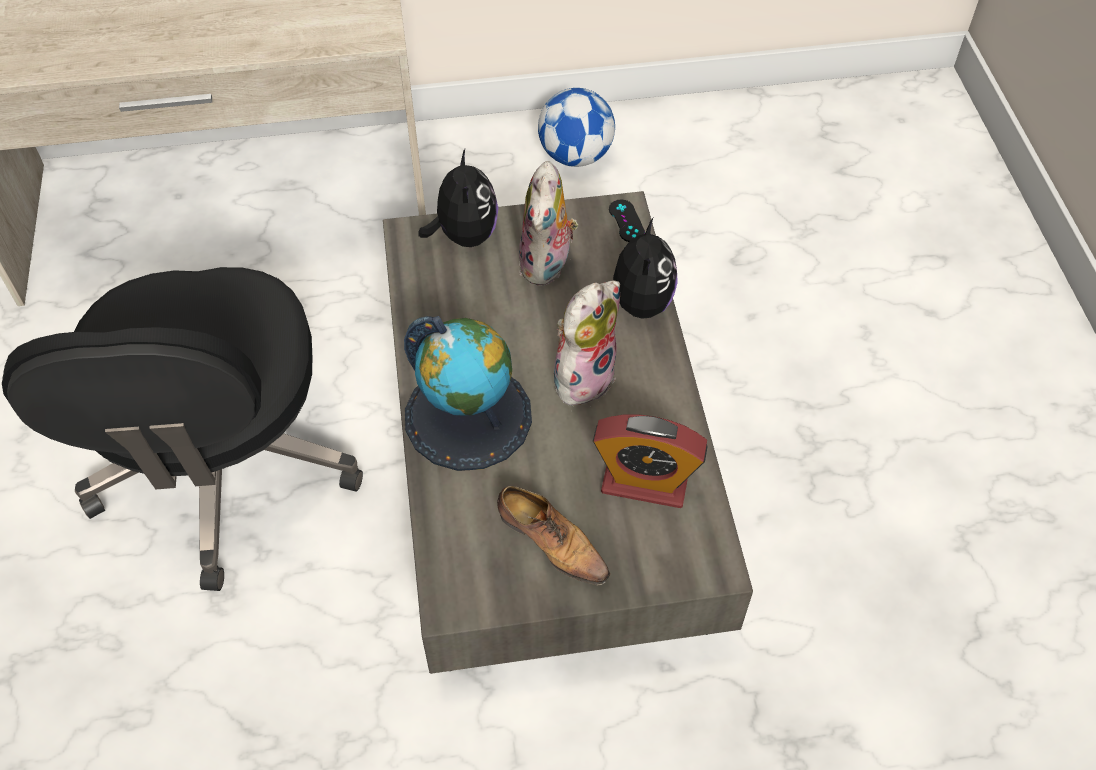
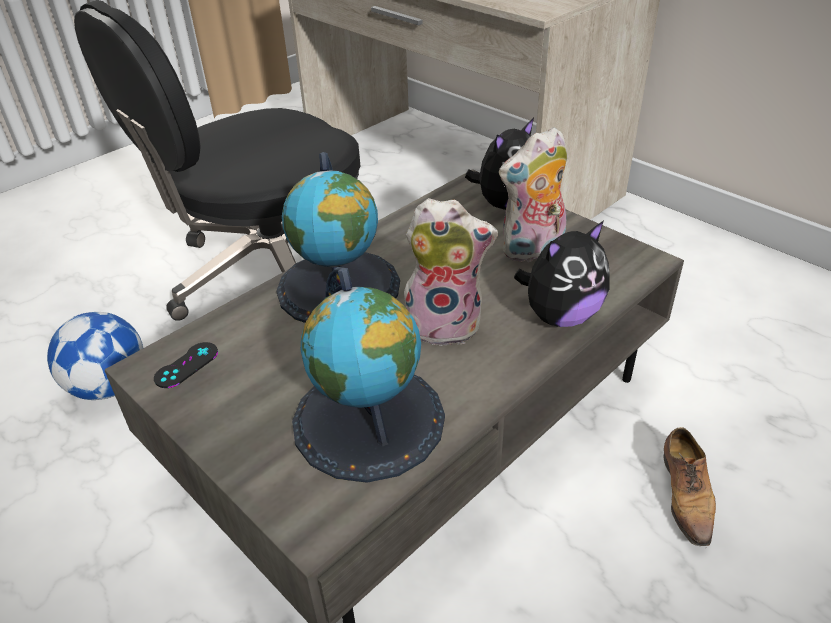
camera: 55 degrees right, 15 degrees down
(551, 542) = (252, 393): shoe -> shoe (686, 495)
(576, 155) = (722, 271): football -> football (110, 387)
(626, 221) = (637, 266): black game controller -> black game controller (186, 365)
(645, 482) = (369, 420): alarm clock -> globe

